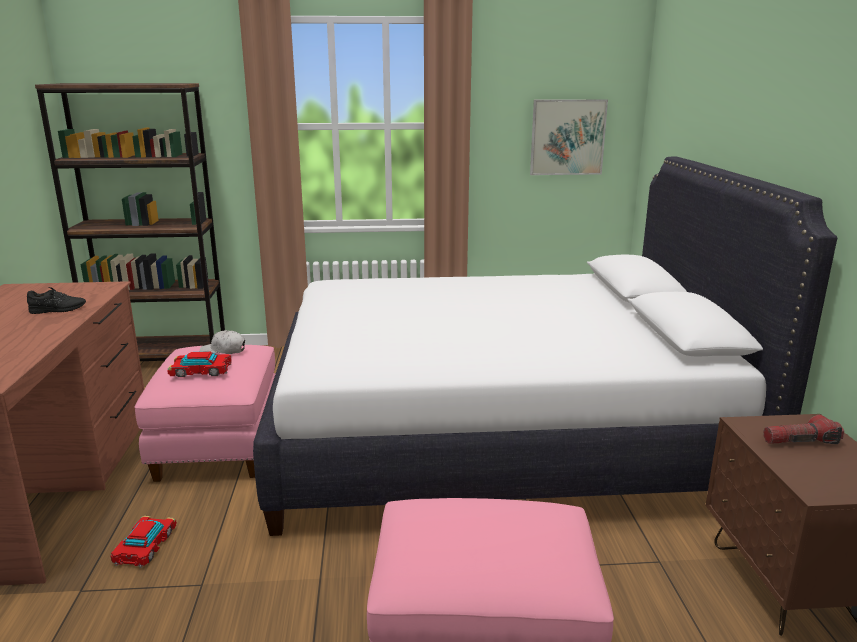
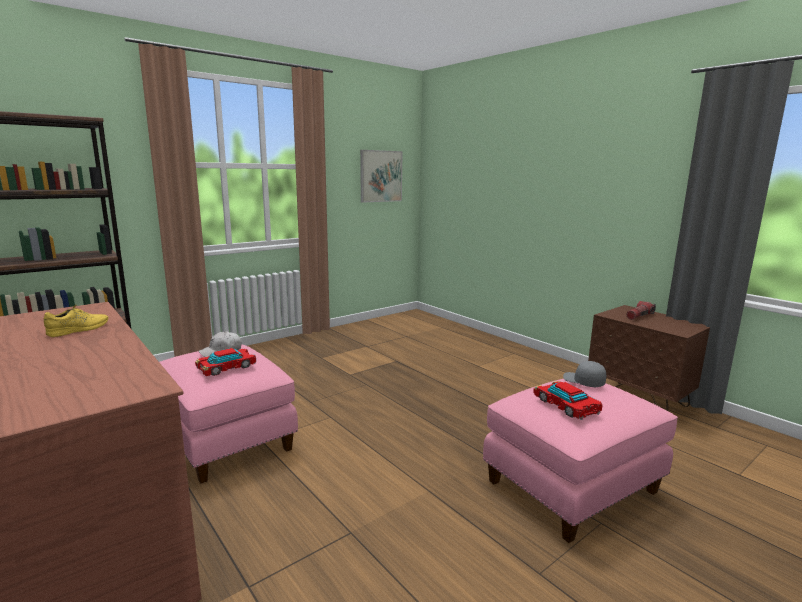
camera: 35 degrees left, 5 degrees down
(58, 309) = (79, 329): black shoe -> yellow shoe
(145, 546) = (262, 529): toy car -> toy car (565, 405)
(496, 435) = (420, 375): white bed -> none
(526, 515) = (583, 382): none -> grey cap

